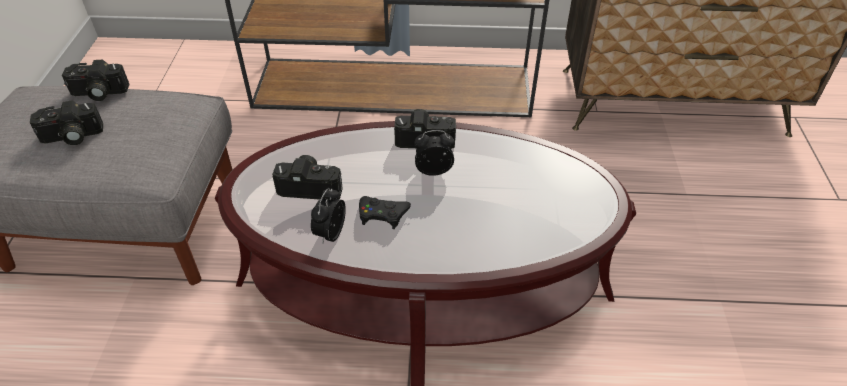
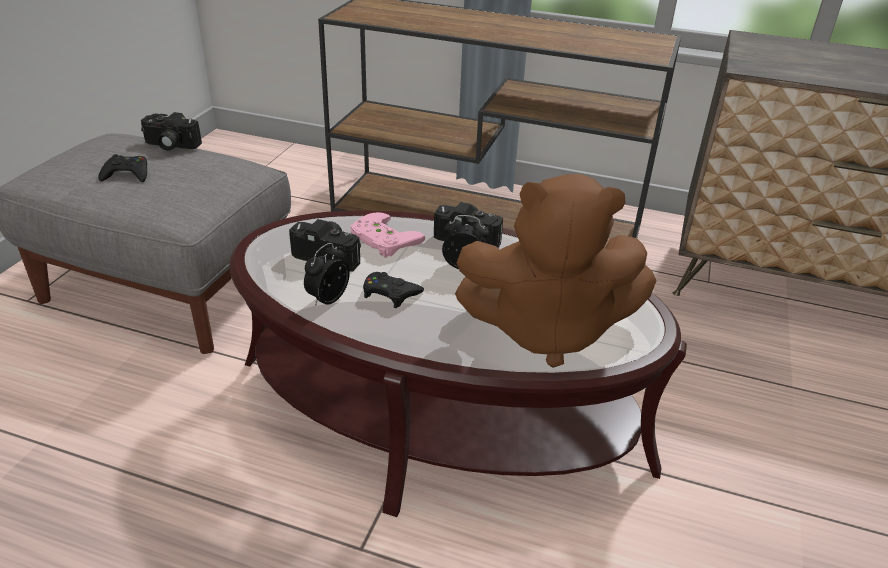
camera: 15 degrees right, 10 degrees down
(71, 137) = (127, 174): camera -> black game controller
(351, 160) = (381, 240): none -> pink game controller
(526, 219) = (547, 330): none -> brown plush toy

